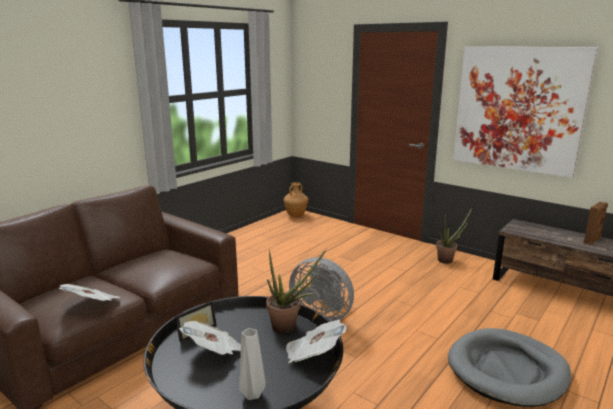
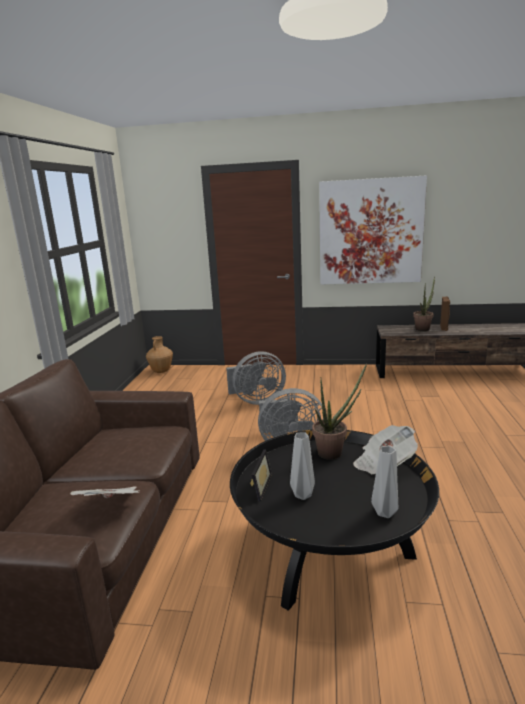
camera: 30 degrees left, 0 degrees up
(214, 352) = (303, 495): newspaper -> grey vase
(342, 264) = (256, 401): none -> grey fan
(448, 260) = (333, 373): potted plant -> potted plant (423, 328)
(507, 370) = (460, 436): grey dog bed -> none

